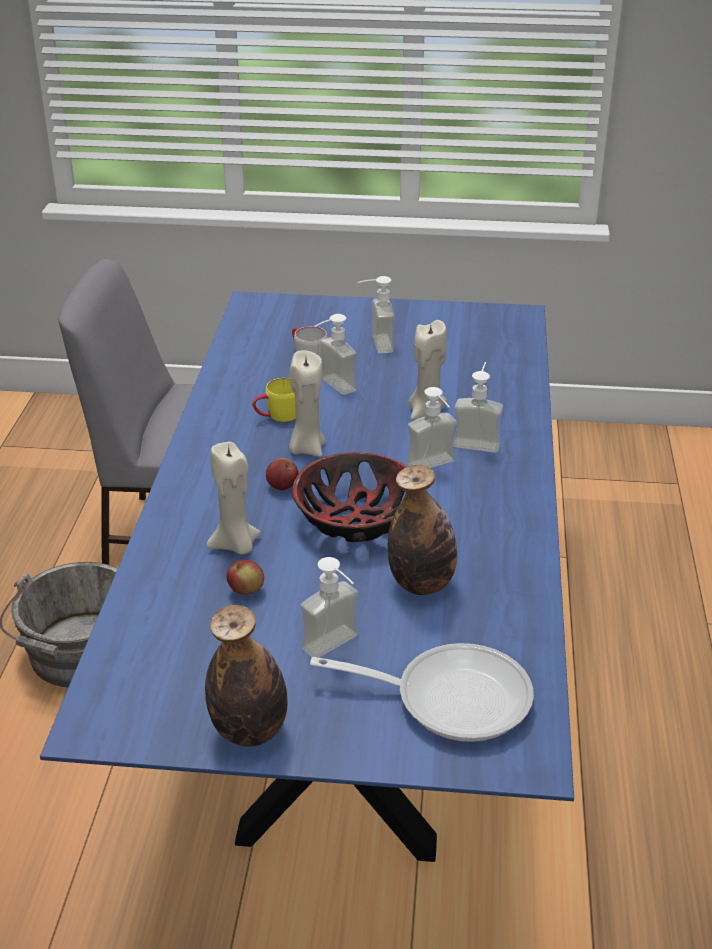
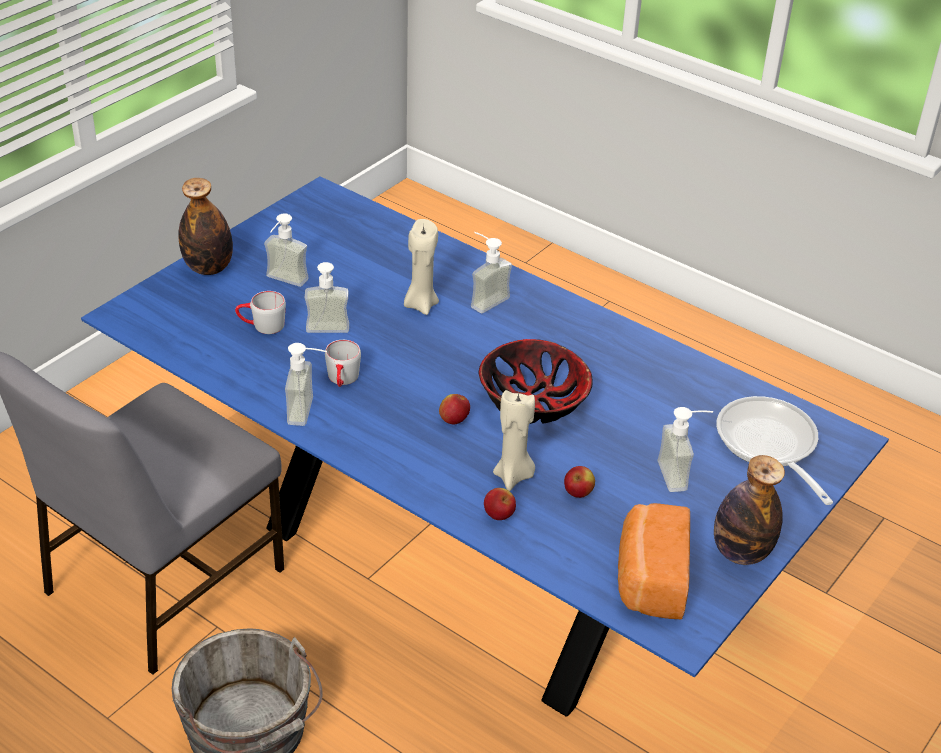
camera: 60 degrees left, 5 degrees up
(157, 678) = (649, 579): none -> bread
(173, 556) = (499, 515): none -> apple
(277, 416) = (342, 380): yellow mug -> grey mug
(306, 448) = (410, 385): beige candle -> none
(422, 584) = (639, 405): bottle -> bottle (208, 268)
(435, 467) = (501, 334): soap dispenser -> soap dispenser (310, 412)
(450, 698) = (769, 446): frying pan -> frying pan turned 60 degrees counterclockwise

